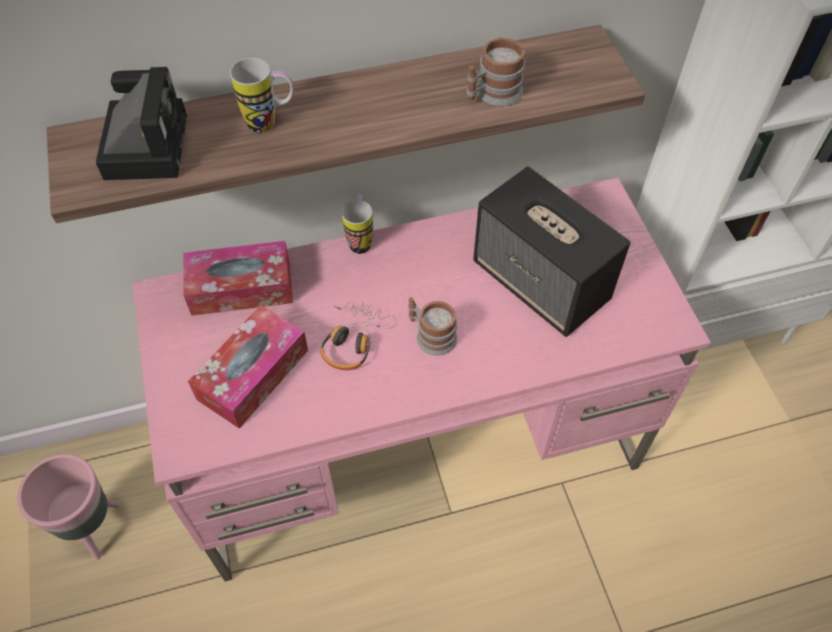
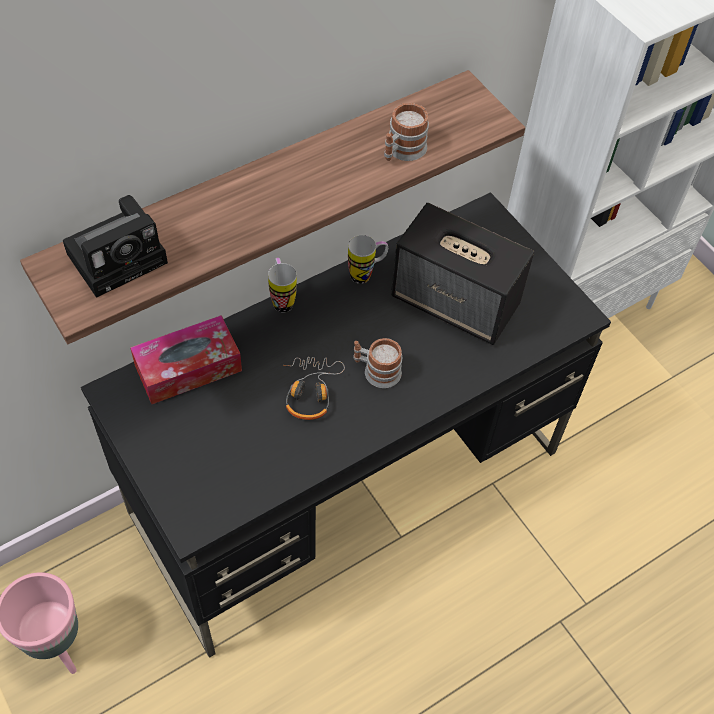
camera: 20 degrees left, 0 degrees up
(146, 143) = (120, 256): camera -> camera turned 75 degrees clockwise
(253, 374) = (231, 443): tissue box -> none
(270, 123) = (223, 214): mug -> mug (366, 274)
(417, 442) = (348, 481): pink desk -> black desk

